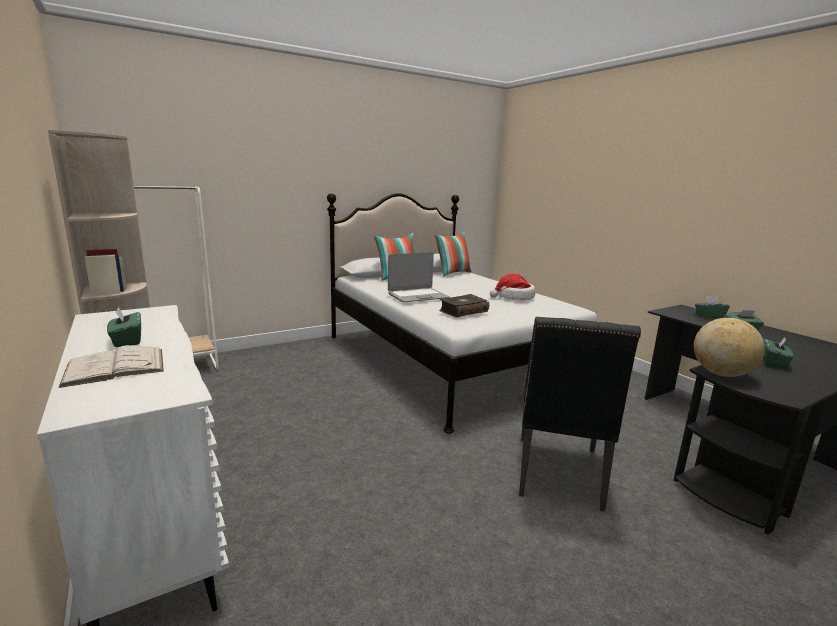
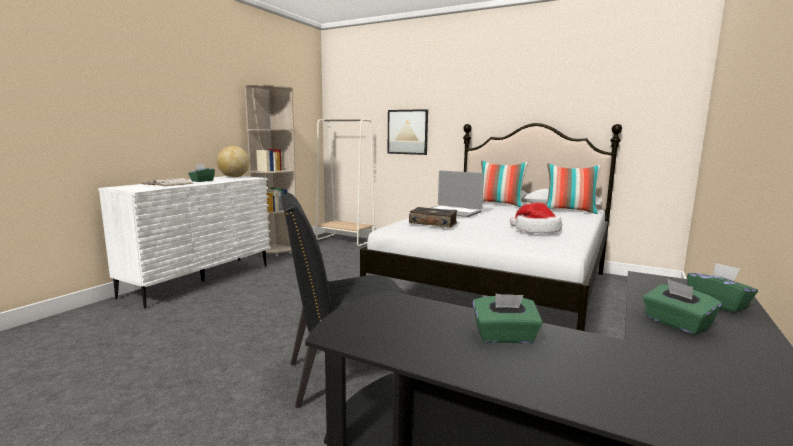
camera: 60 degrees right, 5 degrees down
(247, 202) = (407, 132): none -> picture
(721, 374) = (386, 303): globe -> globe (234, 177)

